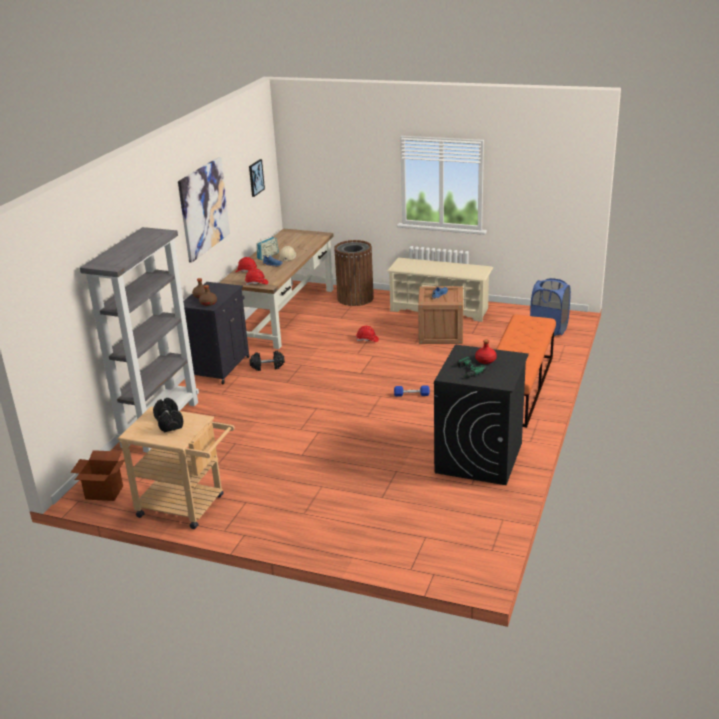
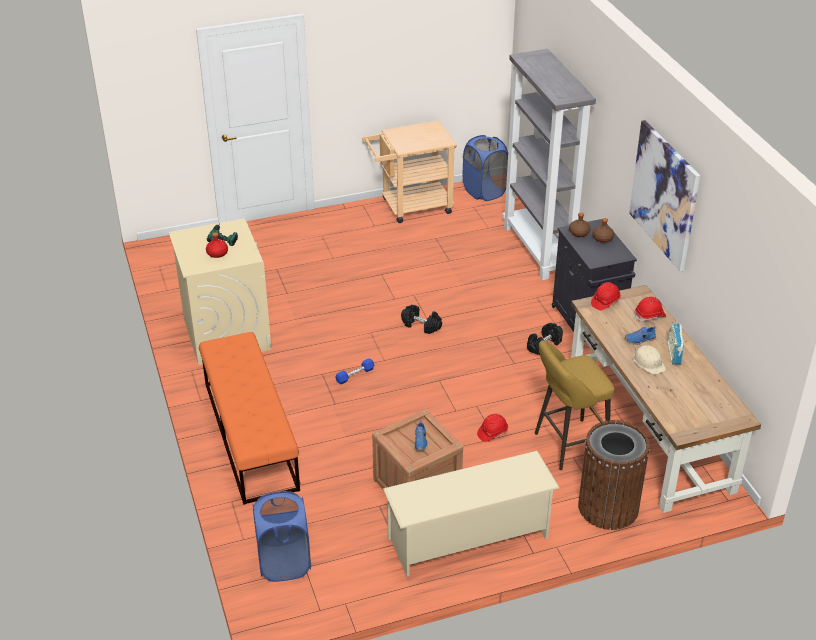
camera: 140 degrees right, 10 degrees up
(104, 493) = (484, 191): cardboard box -> blue laundry basket
(169, 423) = (421, 139): black dumbbell -> black dumbbell (421, 325)
(255, 177) = (748, 292): picture -> none
(336, 322) = (567, 445): none -> yellow stool
(479, 458) = (226, 333): black washing machine -> beige washing machine

